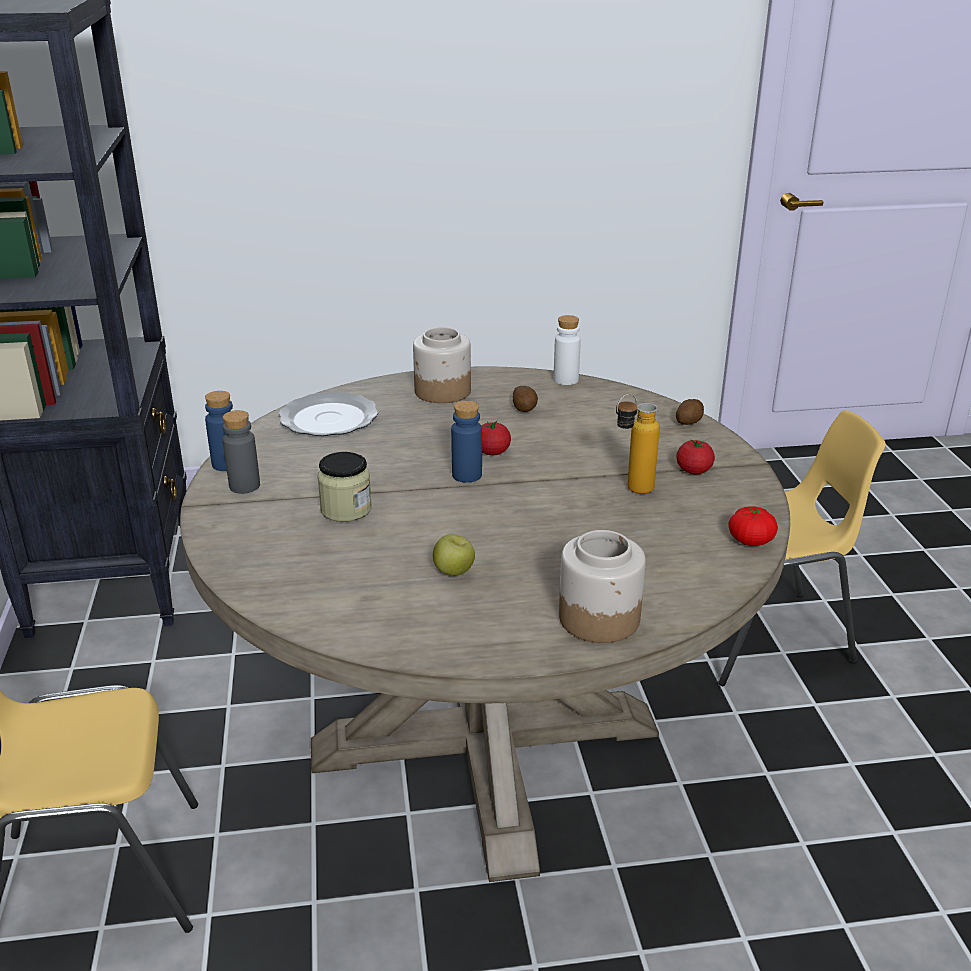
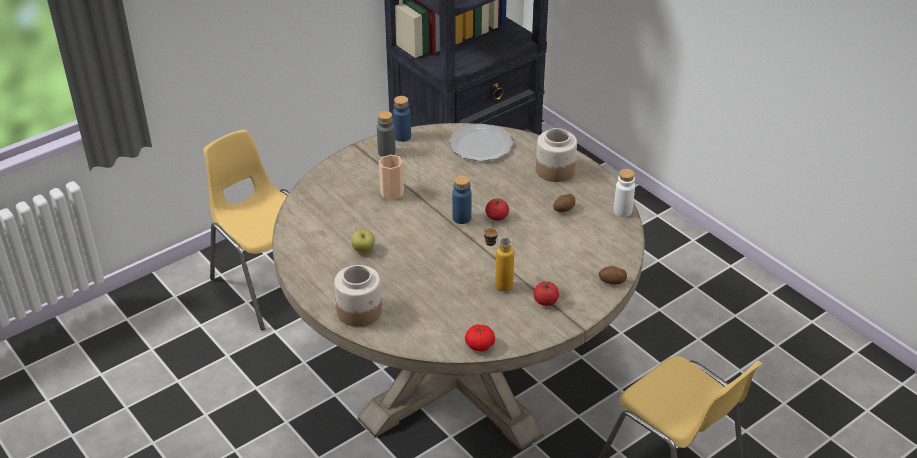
camera: 60 degrees right, 10 degrees up
(346, 509) = (392, 193): jar -> cup

